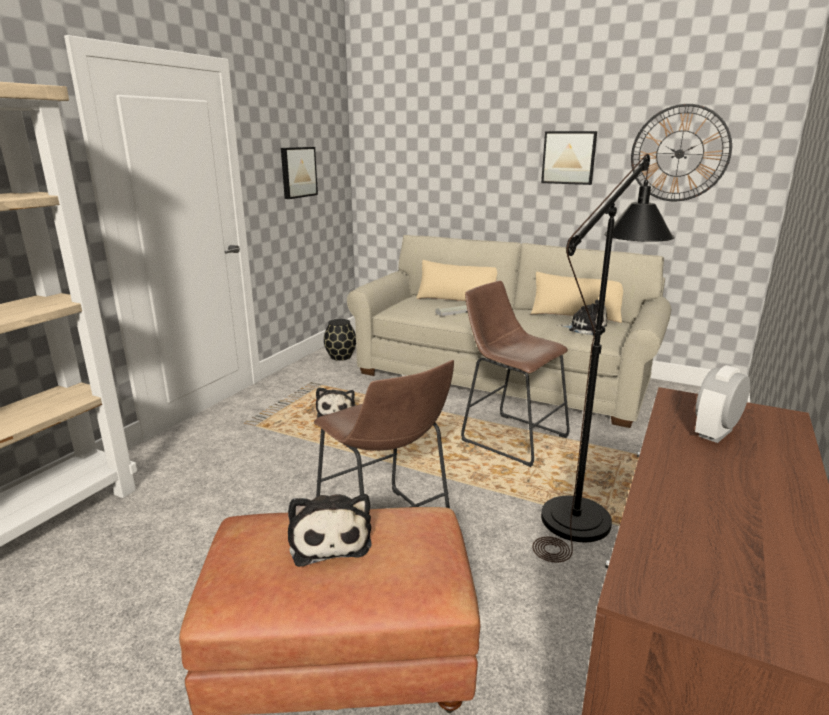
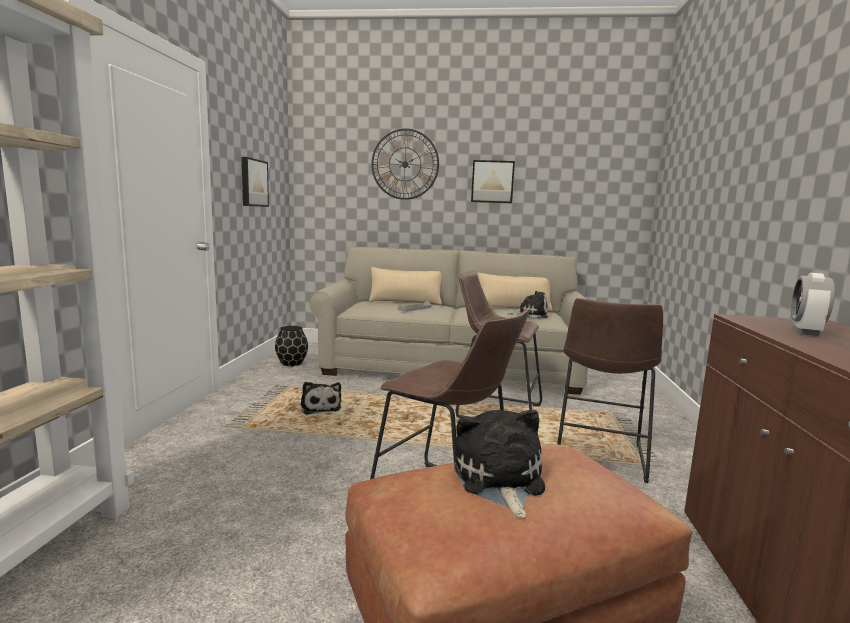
camera: 20 degrees left, 10 degrees down
(329, 539) = (499, 480): plush toy -> plush toy turned 150 degrees counterclockwise
(583, 510) = (598, 457): black floor lamp -> brown stool
(679, 153) = (578, 180): wall clock -> wall clock (405, 164)

